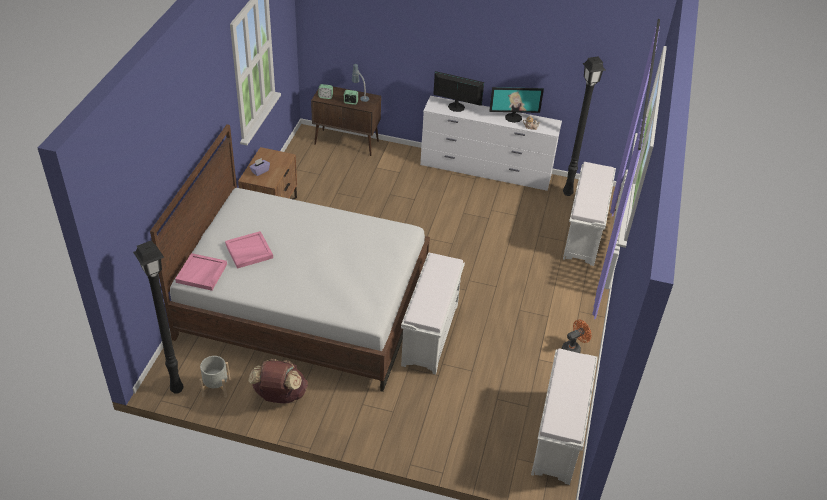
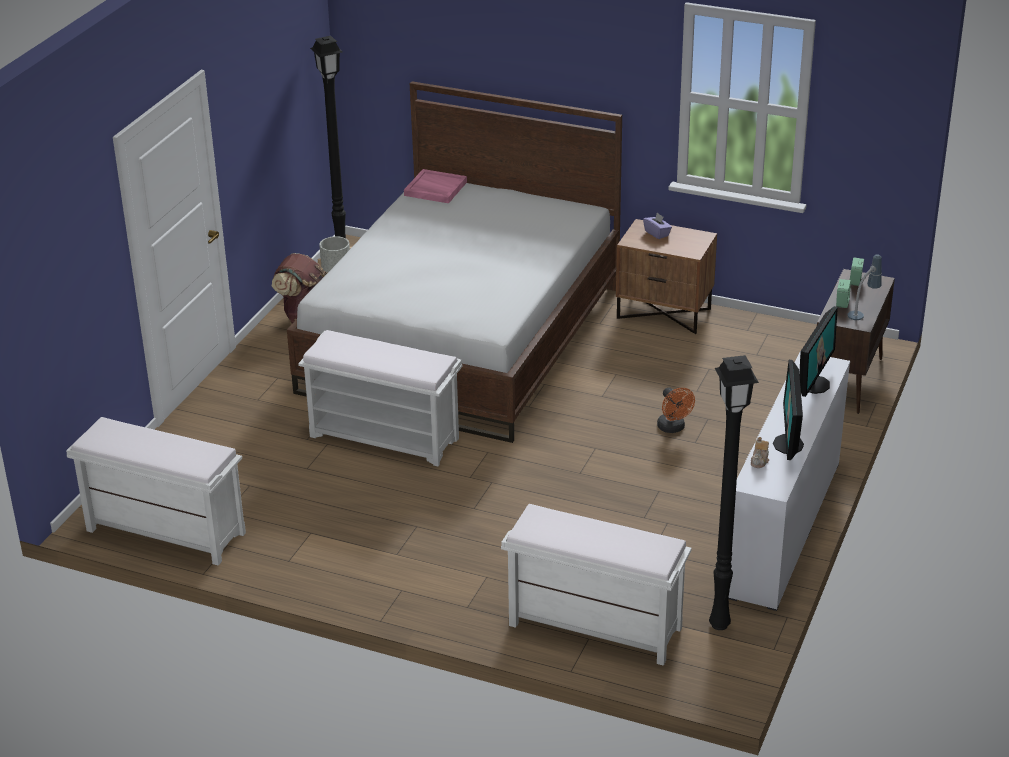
camera: 100 degrees right, 10 degrees down
(249, 251) = (470, 216): pink tray -> none
(573, 348) = (322, 571): orange fan -> orange fan (673, 428)

